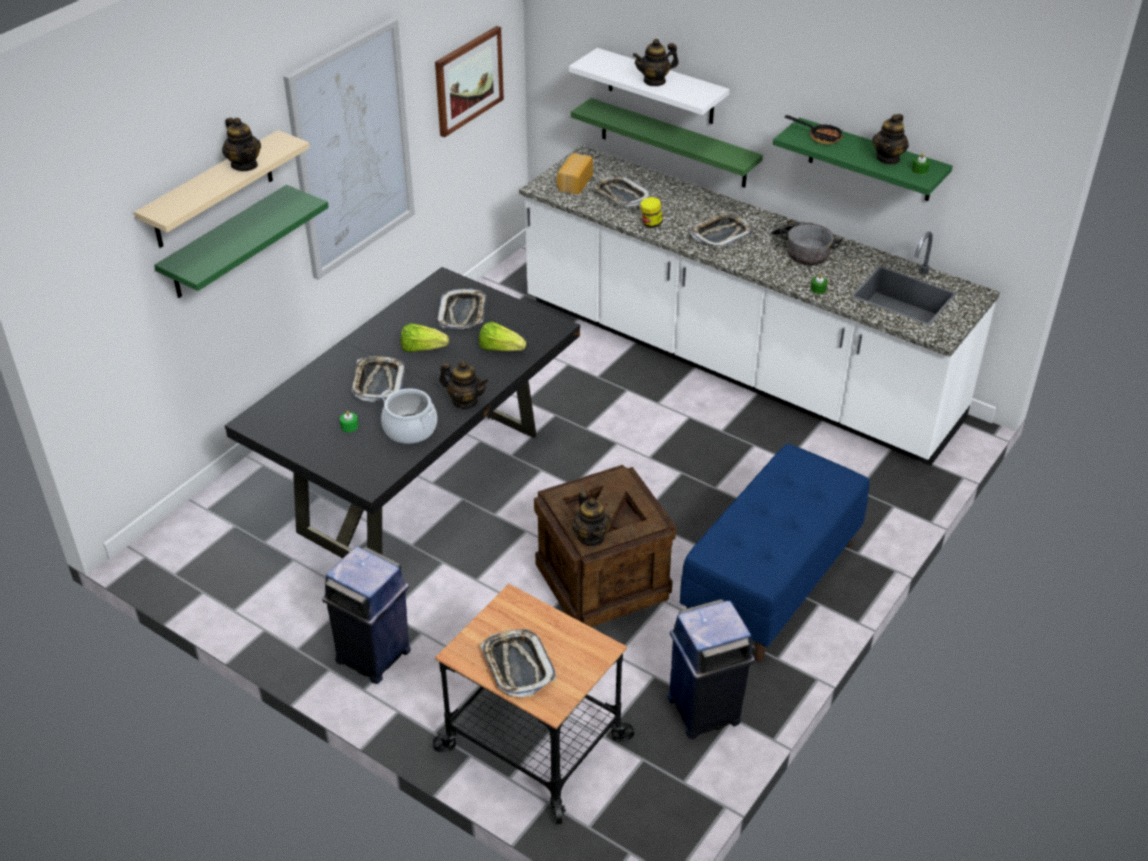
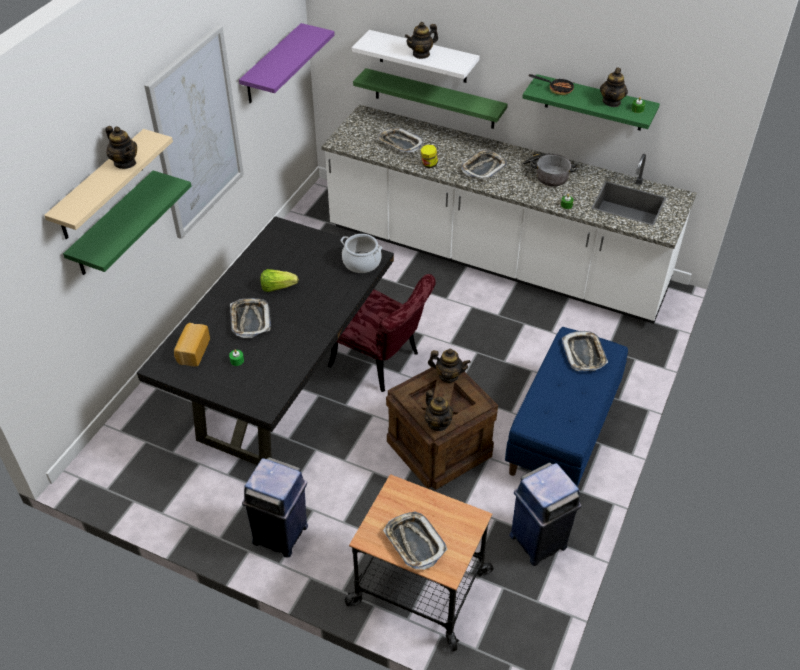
camera: 10 degrees left, 5 degrees up
(410, 429) = (285, 357): cooking pot -> cooking pot (362, 262)
(462, 313) = (301, 254): tray -> tray (584, 354)
(465, 401) = (322, 328): teapot -> teapot (448, 376)
(468, 80) = (272, 64): picture -> purple shelf
(500, 349) = (338, 280): lettuce -> none
(554, 470) = (382, 363): none -> red chair
(573, 183) = (361, 136): bread -> bread (192, 351)

